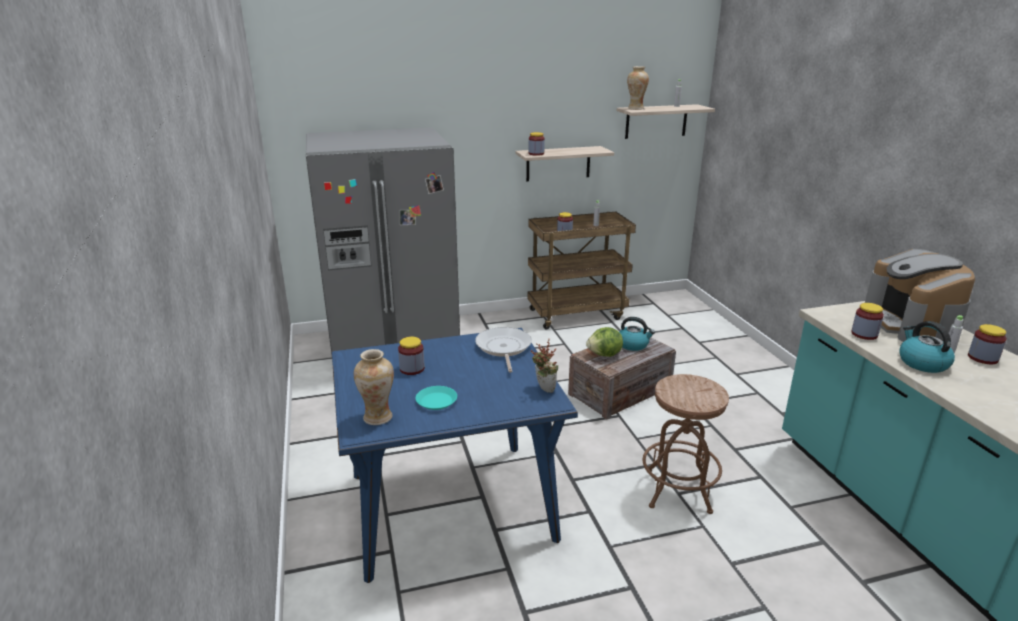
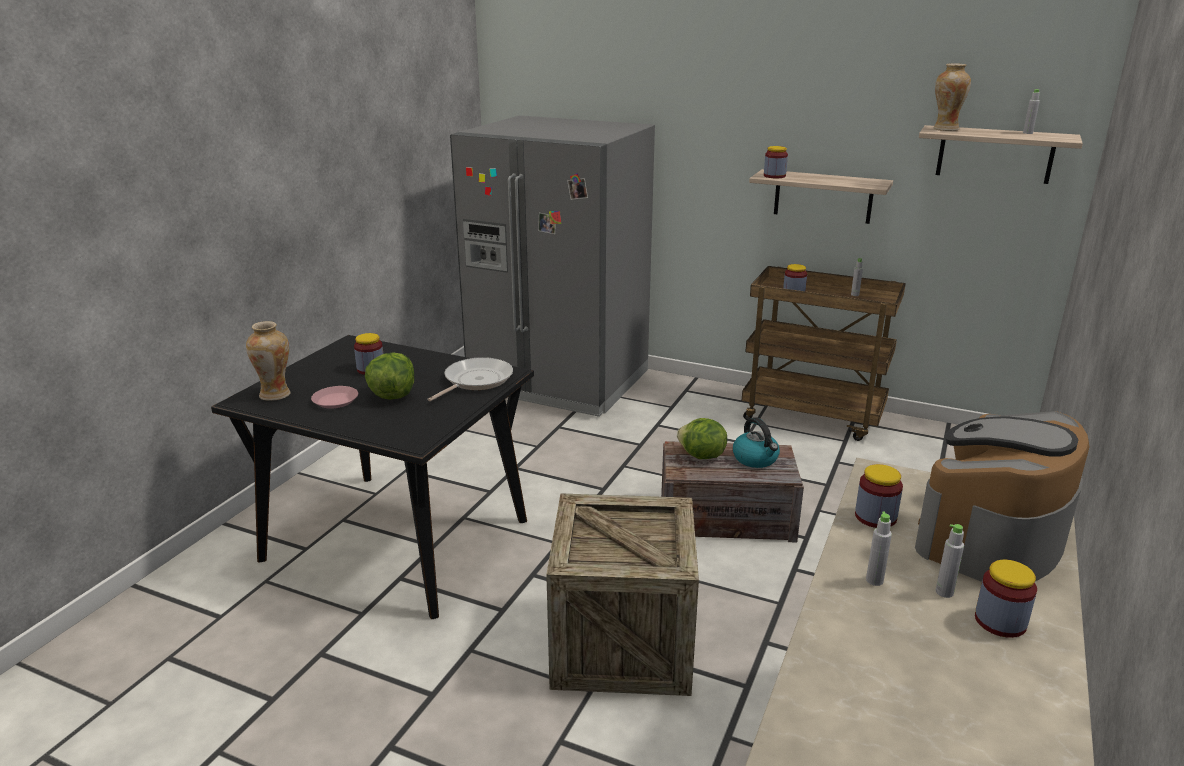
camera: 40 degrees right, 0 degrees up
(436, 401) = (335, 401): turquoise plate -> pink plate
(450, 507) = (395, 539): blue dining table -> black dining table
(469, 380) = (392, 395): none -> lettuce
(543, 389) = (432, 427): potted plant -> none
(678, 490) = (622, 643): brown stool -> crate
(922, 363) = (874, 580): kettle -> grey bottle

